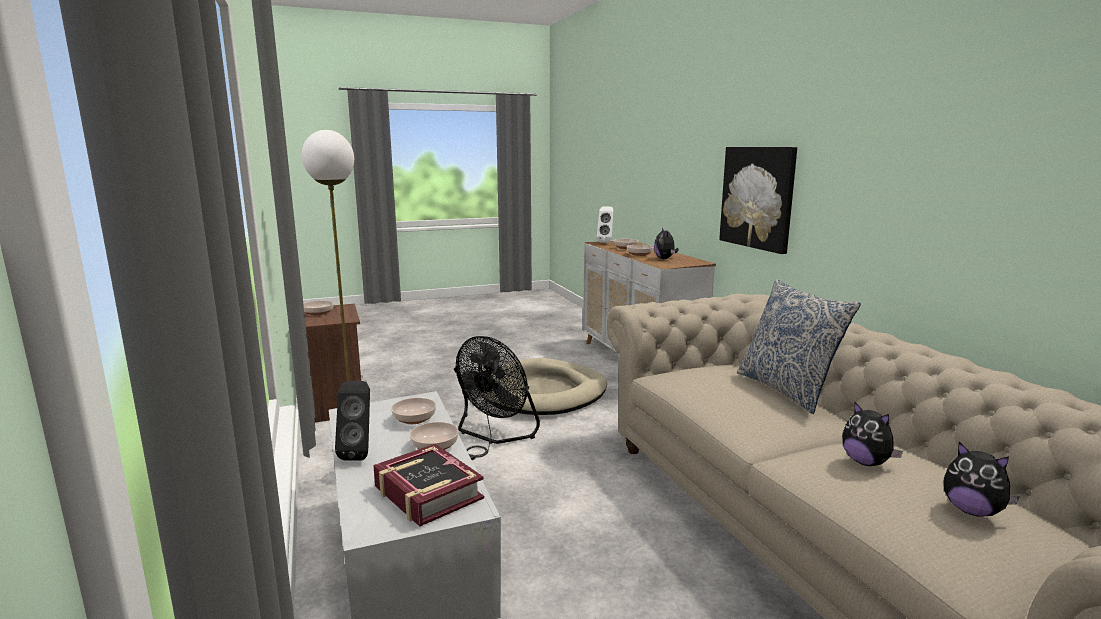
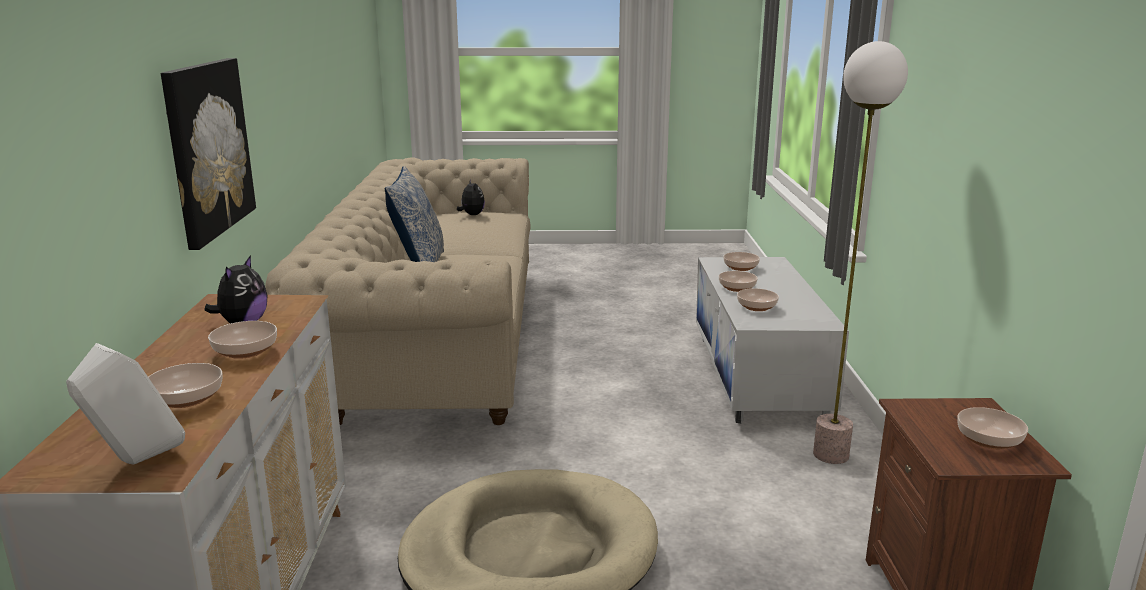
camera: 160 degrees left, 5 degrees up
(360, 452) = (796, 292): black speaker -> none
(427, 493) = (741, 267): book -> bowl
(488, 434) = (660, 481): black fan -> none
(866, 462) = (473, 231): plush toy -> none

